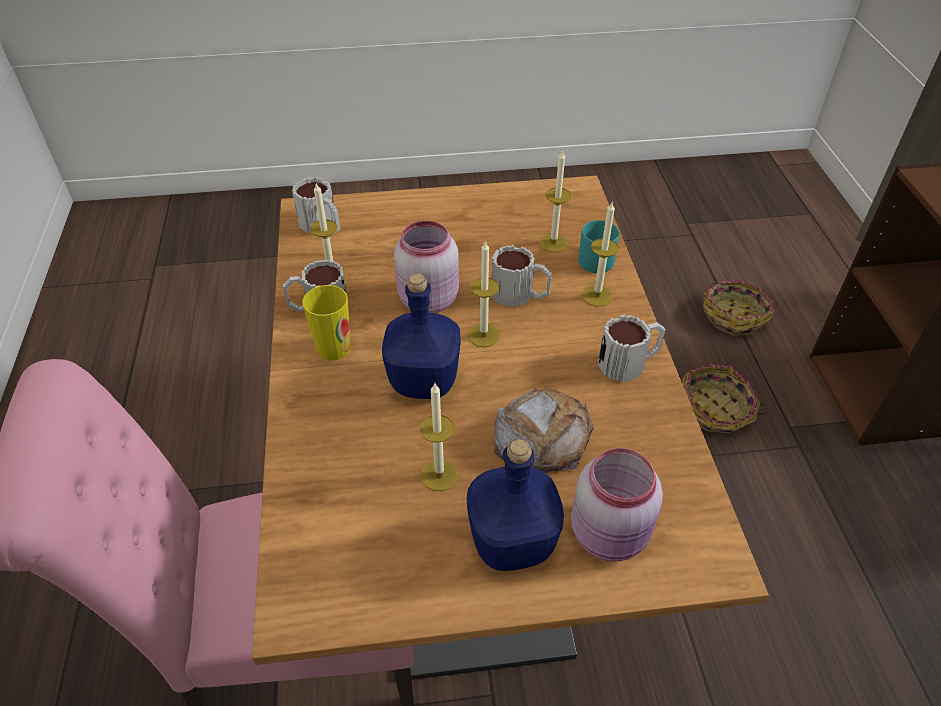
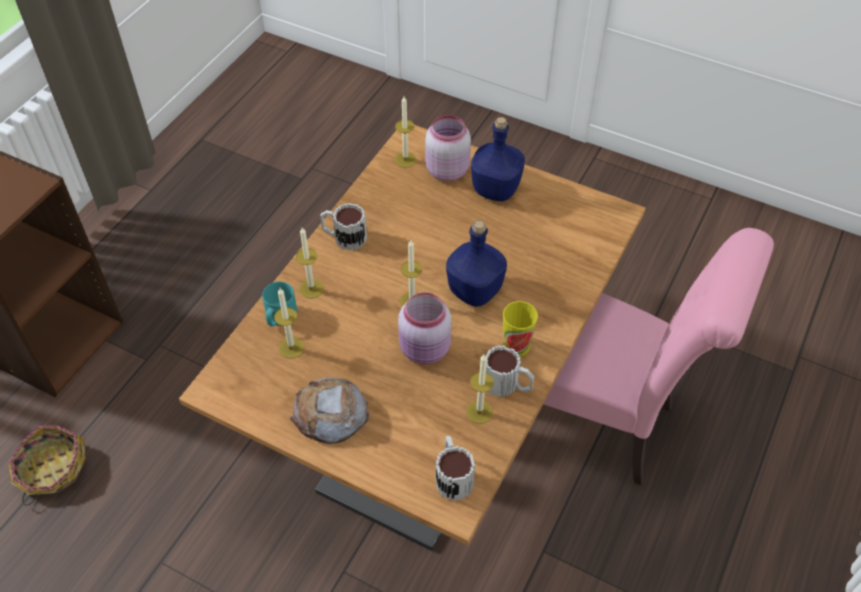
camera: 145 degrees left, 5 degrees up
(439, 475) = (507, 235): candle -> candle (405, 160)
(520, 295) = (359, 317): mug -> none
(542, 436) = (435, 225): bread -> bread (330, 414)
(716, 410) = (177, 402): basket -> none

